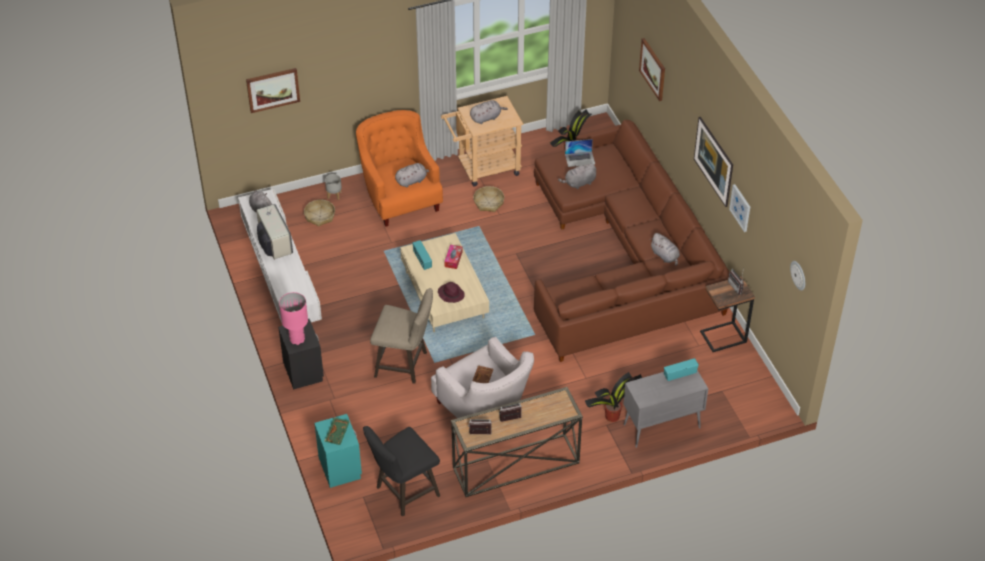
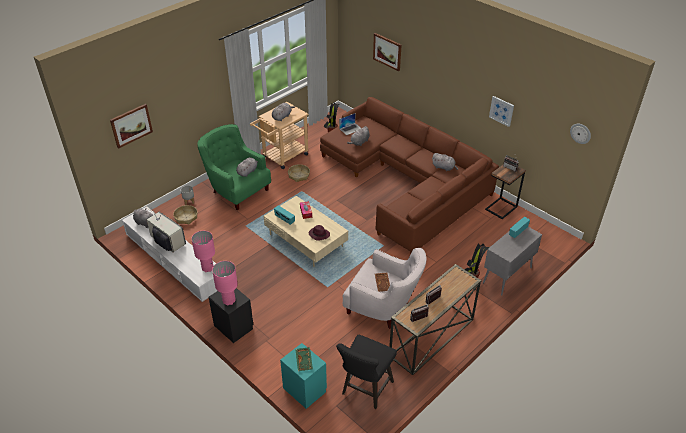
camera: 25 degrees left, 5 degrees down
(302, 292) = (207, 268): none -> pink table lamp
(400, 197) = (237, 189): orange armchair -> green armchair
(405, 365) = (307, 296): beige stool -> none
(712, 171) = (464, 98): picture -> none

